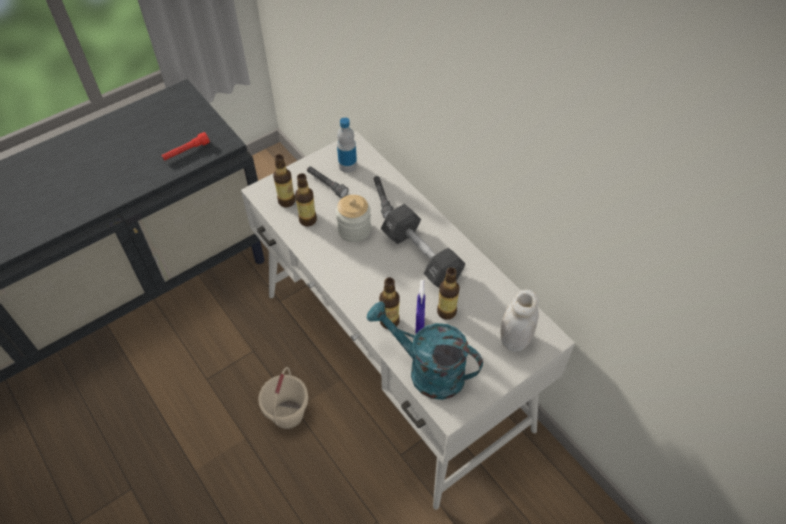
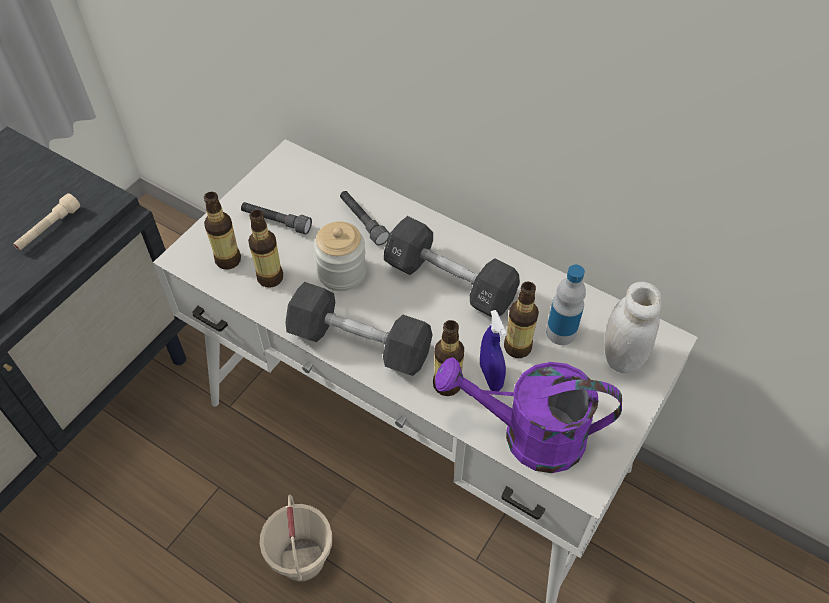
camera: 20 degrees left, 0 degrees up
(186, 151) = (49, 229): red flashlight -> beige flashlight
(345, 278) = (359, 343): none -> black dumbbell
(347, 166) = (294, 188): bottle -> bottle (561, 332)
(427, 370) = (528, 436): turquoise watering can -> purple watering can

